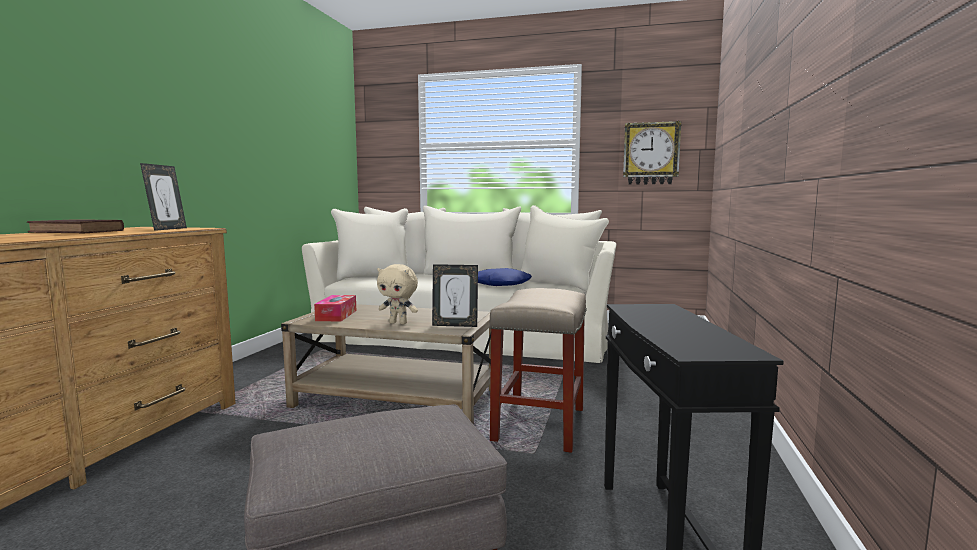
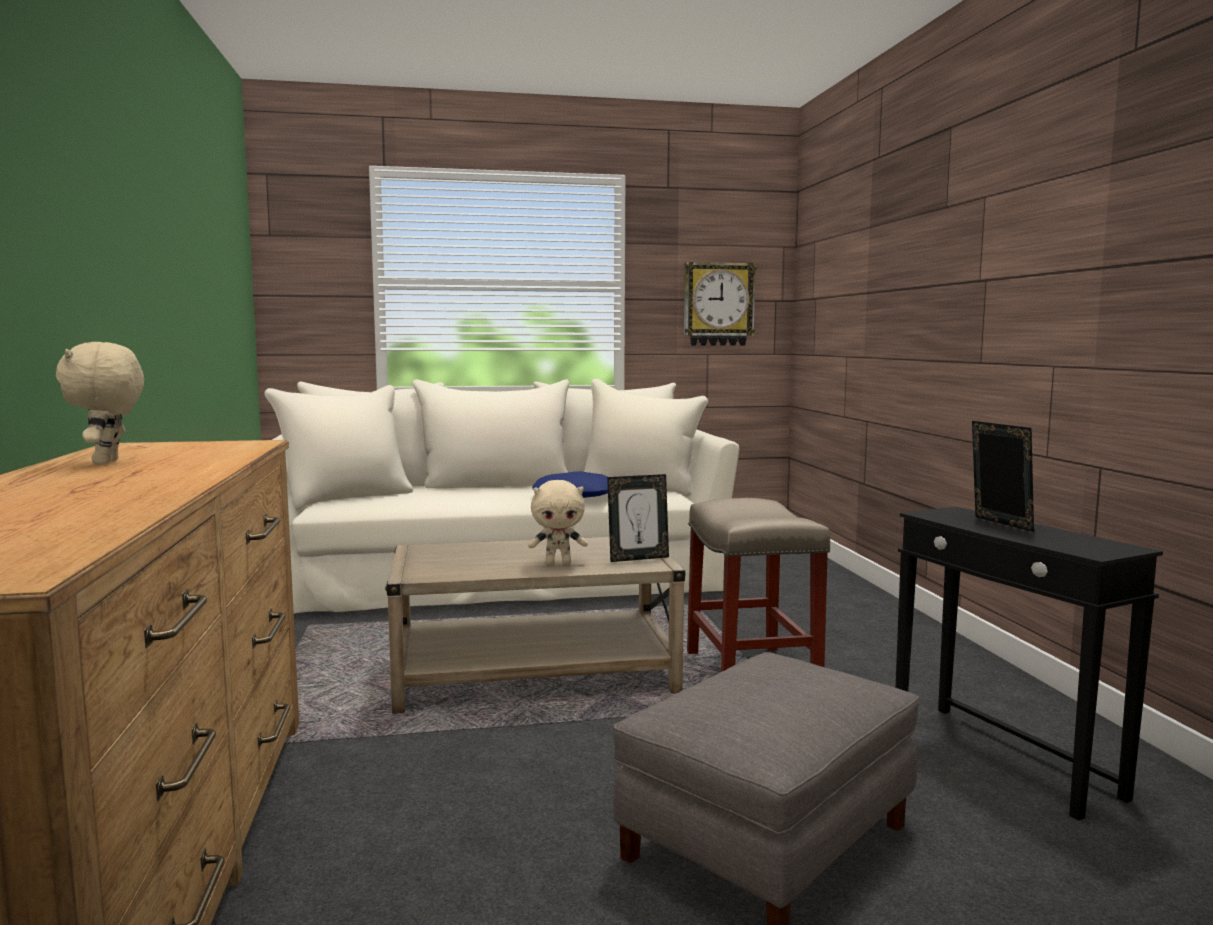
camera: 25 degrees left, 0 degrees up
(79, 231) = (108, 462): brown book -> beige plush toy
(167, 229) = (219, 448): picture frame -> picture frame (998, 524)
(336, 315) = (444, 563): tissue box -> none

